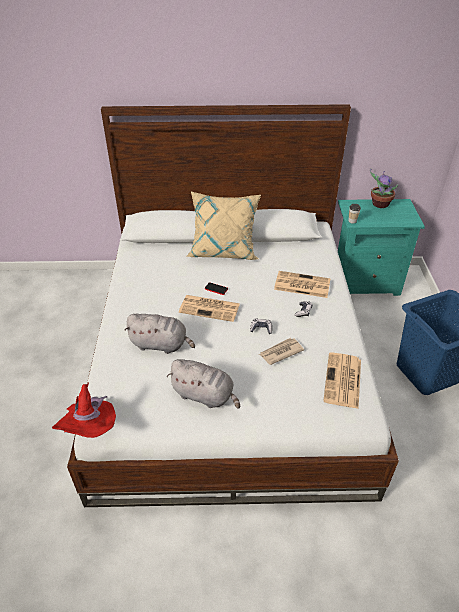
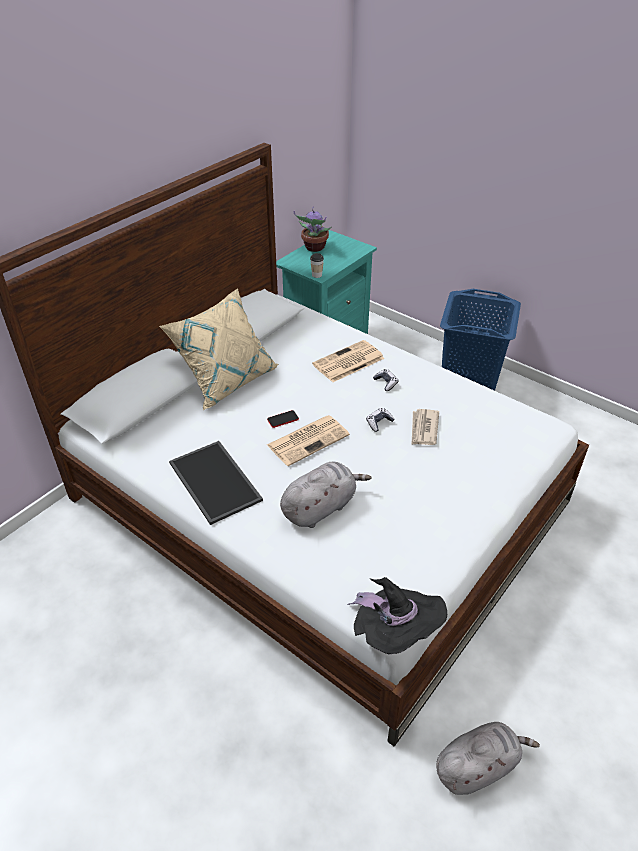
camera: 50 degrees left, 0 degrees up
(91, 430) = (394, 633): red hat -> black hat
(140, 294) = (217, 481): none -> tray
(205, 395) = (429, 513): grey plush toy -> grey plush toy (477, 766)
(343, 381) = (497, 413): newspaper -> none

